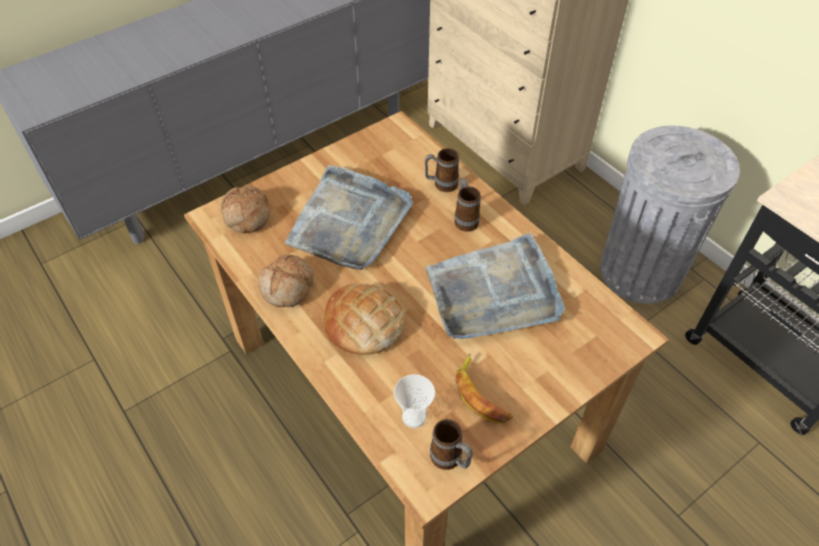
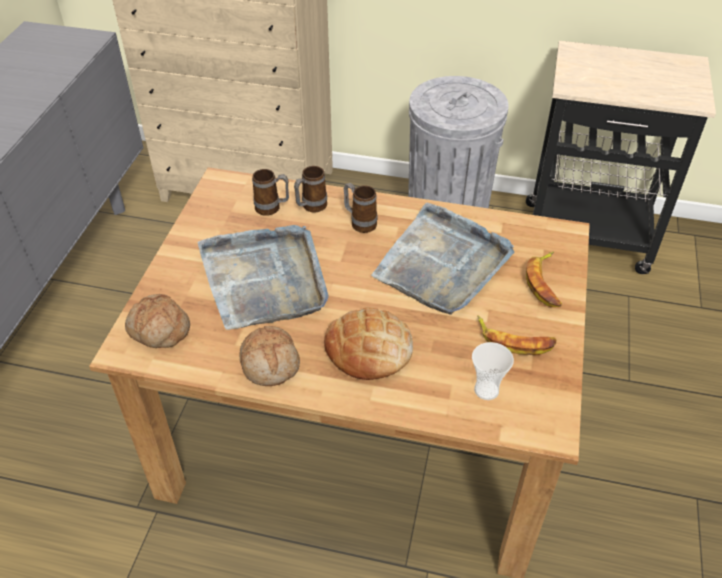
camera: 40 degrees left, 5 degrees down
(450, 460) = (546, 401): mug -> mug (272, 208)
(563, 365) = (545, 283): none -> banana

